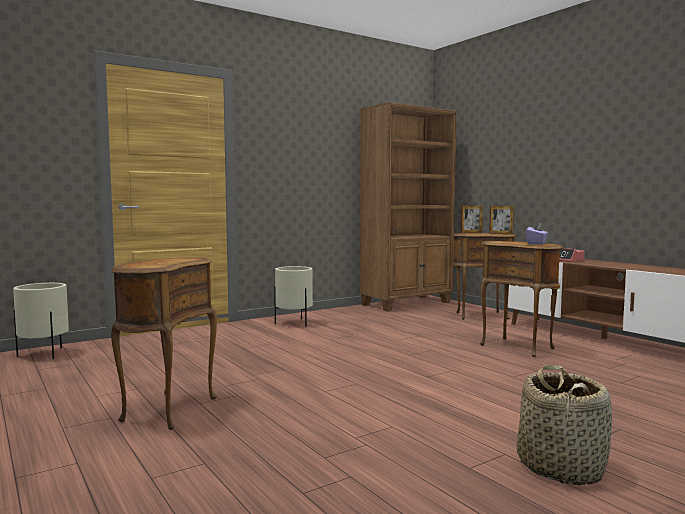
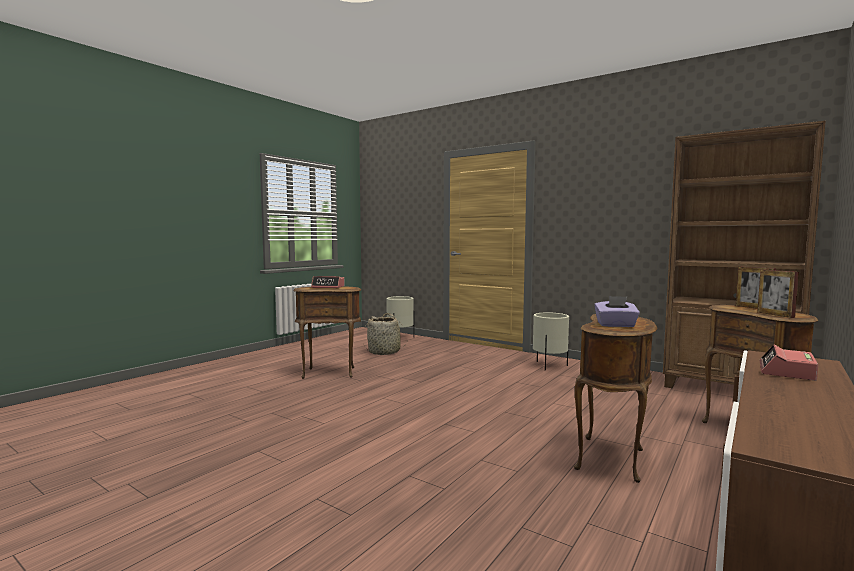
camera: 70 degrees right, 0 degrees up
(156, 261) = (328, 287): none -> alarm clock
(561, 467) = (260, 482): basket -> basket (384, 352)

